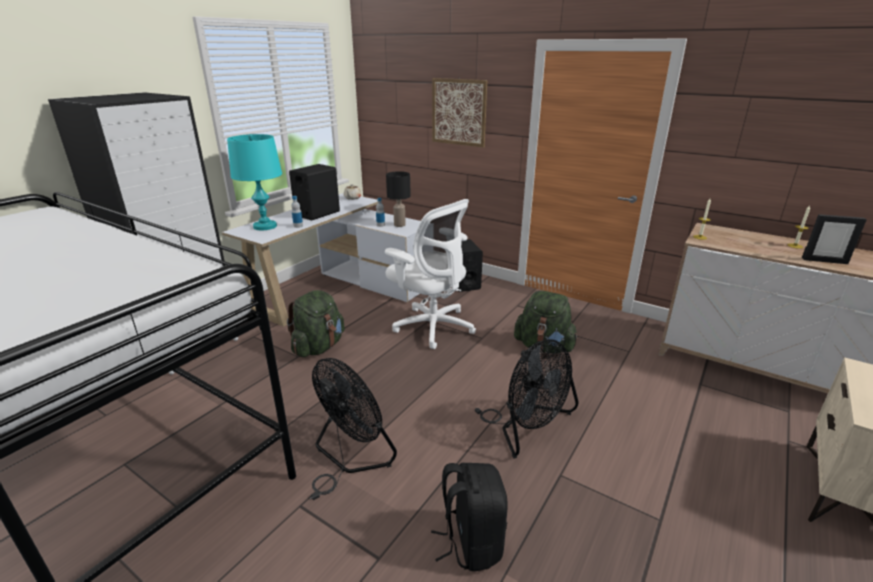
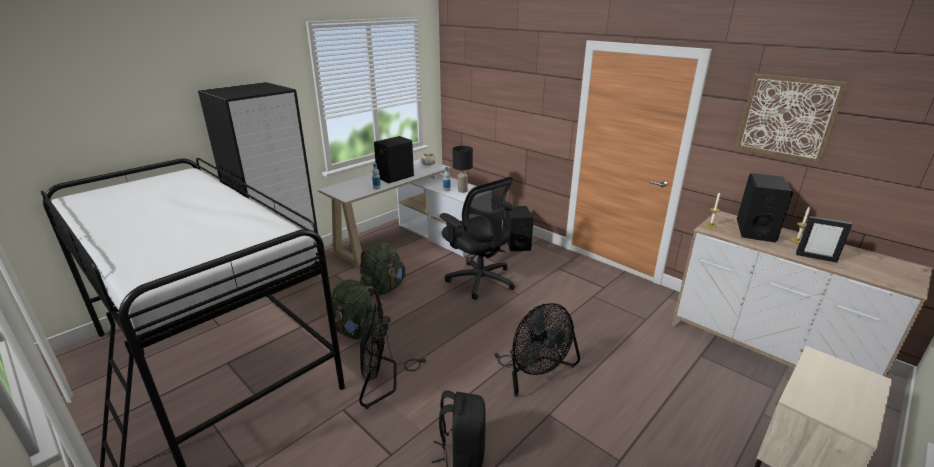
camera: 10 degrees right, 0 degrees up
(265, 226) = (351, 186): turquoise table lamp -> none
(345, 454) = (384, 376): black fan -> black fan turned 150 degrees counterclockwise
(429, 325) = (477, 279): white office chair -> black office chair
(458, 111) = (521, 95): picture -> picture (787, 116)
(544, 347) = (570, 307): green backpack -> green backpack (356, 331)
(747, 239) = (755, 231): none -> black speaker

